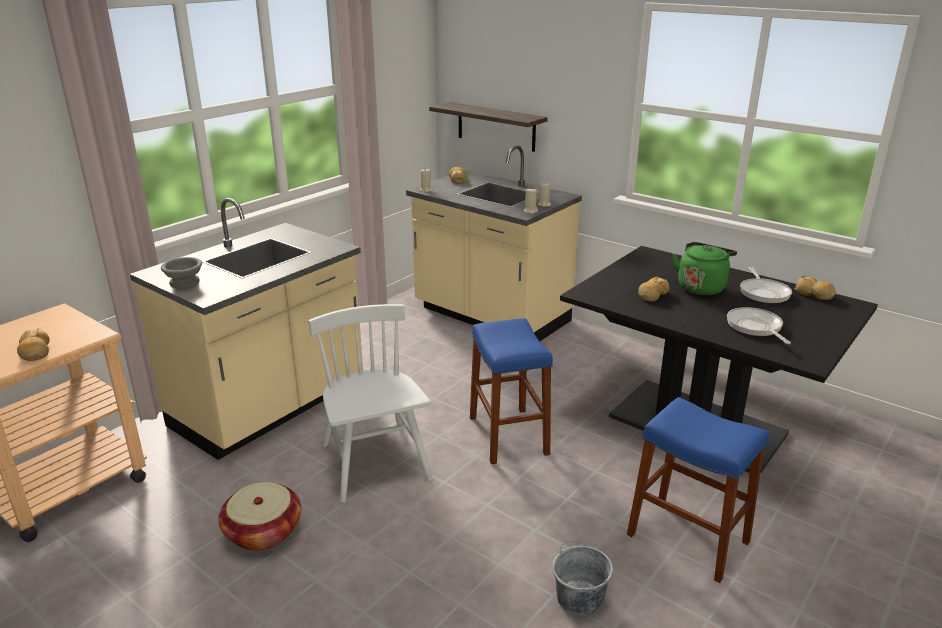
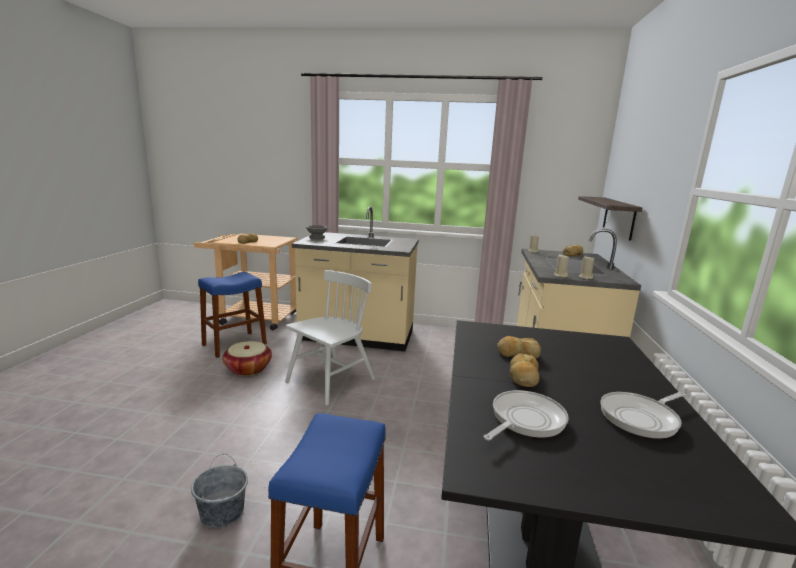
camera: 60 degrees right, 10 degrees down
(508, 435) = (404, 422): blue stool -> blue stool (234, 344)
(701, 287) = (582, 376): green kettle -> none
(814, 294) = (716, 463): bread -> bread (523, 377)

